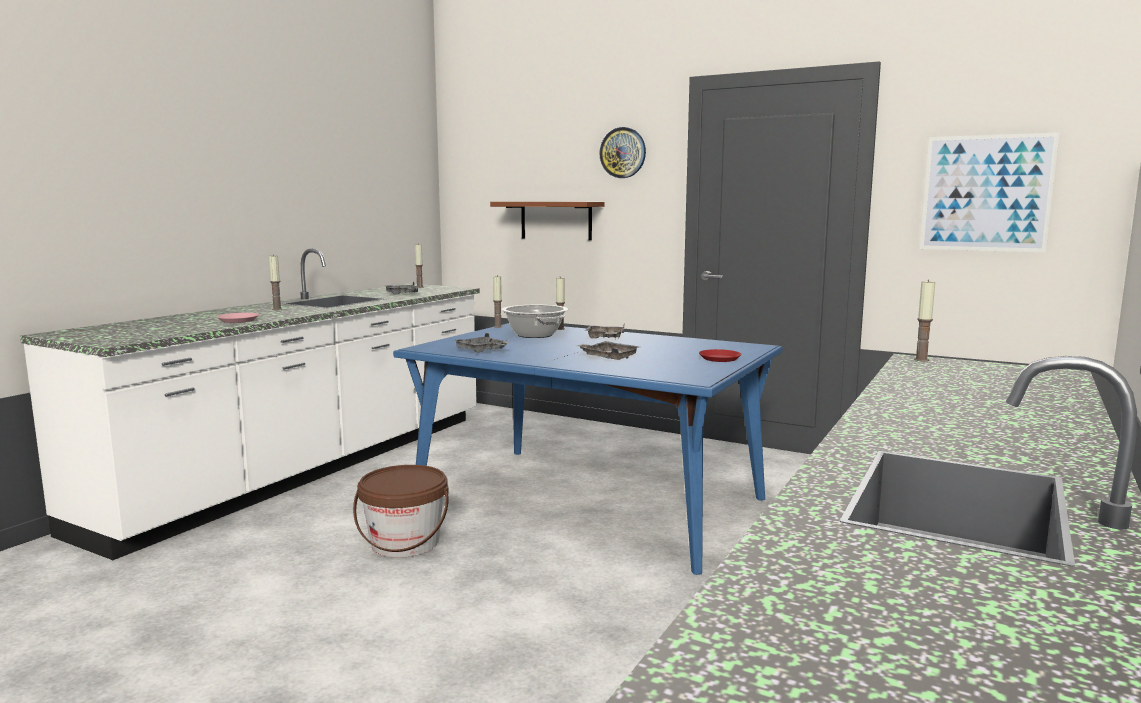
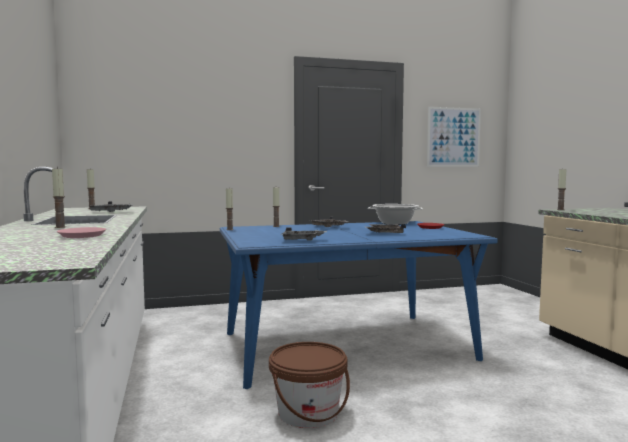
camera: 45 degrees left, 5 degrees down
(534, 335) = (280, 230): cooking pot -> cooking pot (394, 223)
(556, 220) = (189, 151): brown shelf -> none
(623, 152) = (246, 103): wall clock -> none

